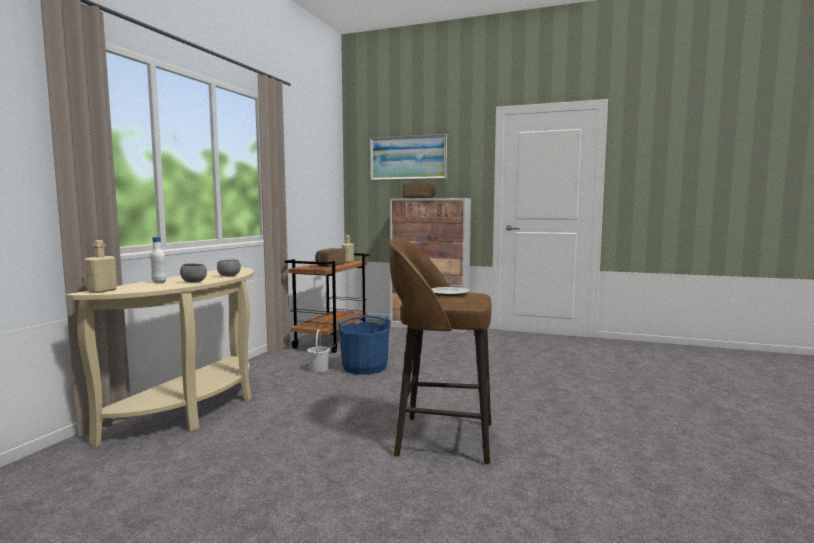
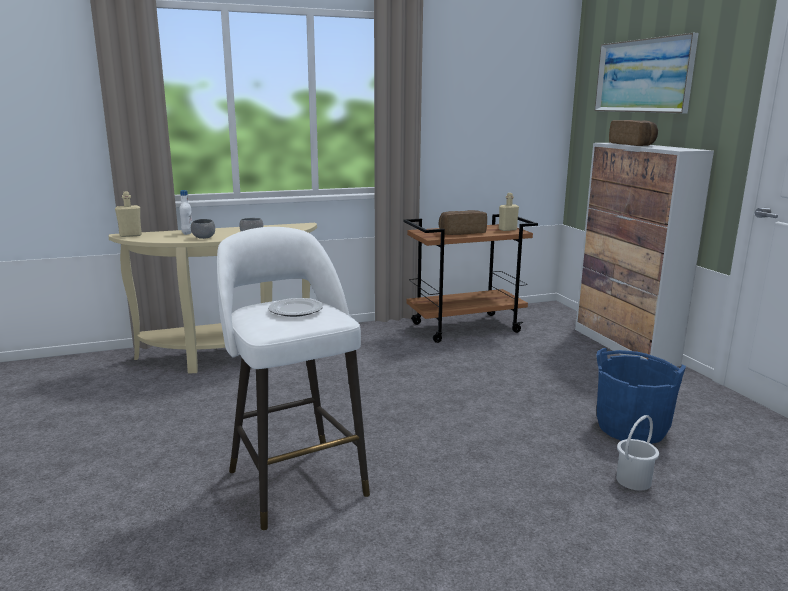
camera: 50 degrees right, 10 degrees up
(318, 369) = (381, 355): white bucket -> white bucket (632, 480)
(364, 367) = (422, 371): blue bucket -> blue bucket (631, 428)
(441, 438) = (295, 480): brown stool -> white stool

